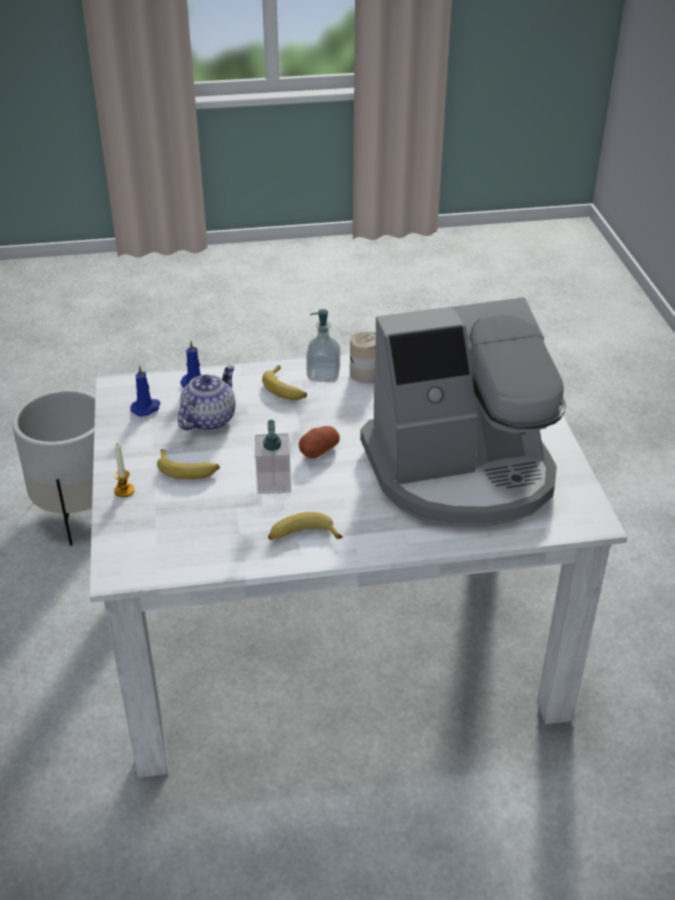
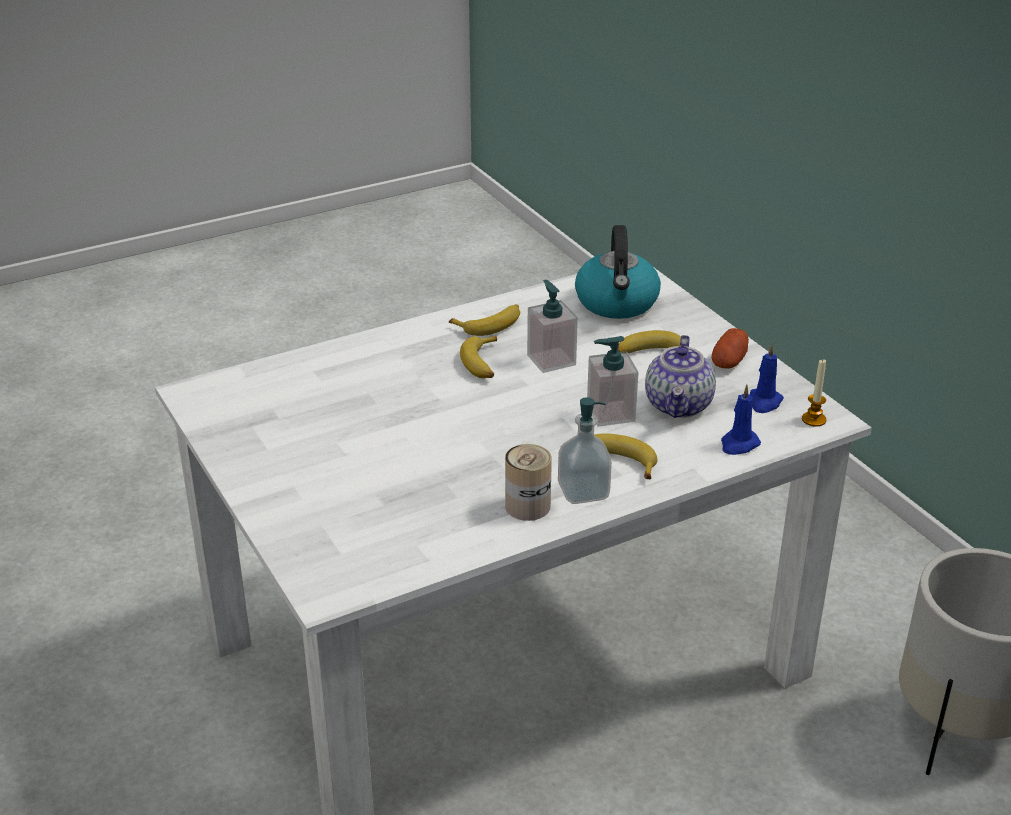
camera: 160 degrees right, 5 degrees down
(124, 490) = (695, 325): candle -> candle (813, 419)
(168, 533) = (617, 303): none -> kettle
(263, 424) = (610, 413): none -> soap dispenser
(319, 450) = (524, 399): potato -> potato (729, 361)
(332, 492) = (483, 364): none -> banana
(461, 472) = (349, 410): coffee machine -> none

